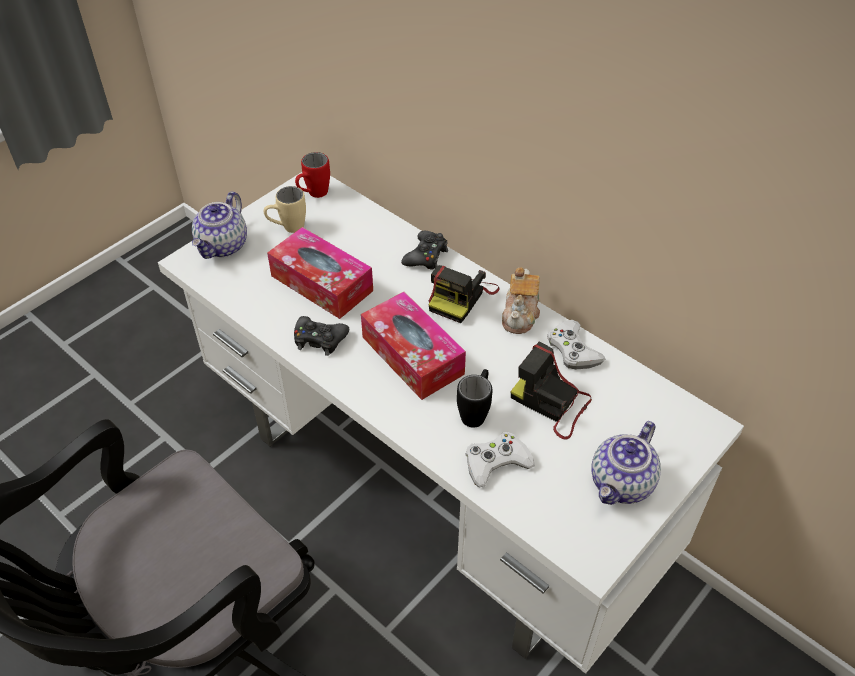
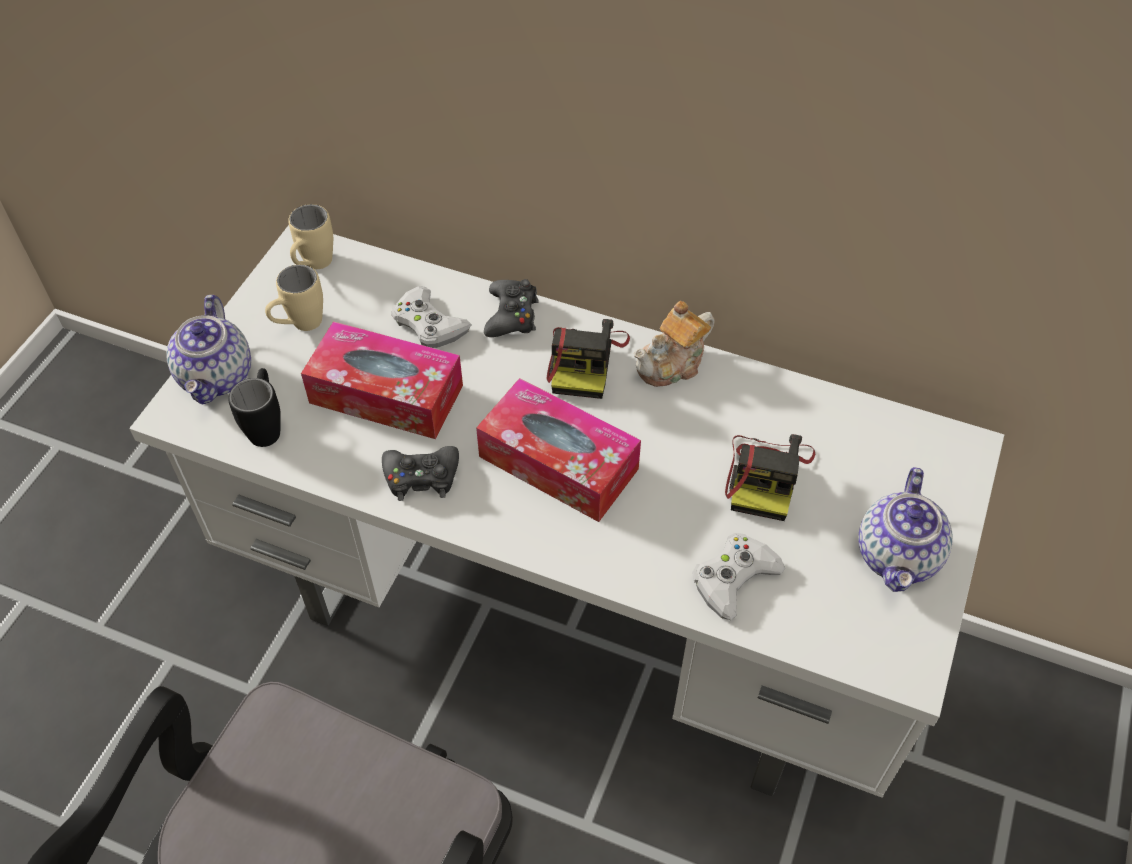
camera: 20 degrees left, 5 degrees up
(313, 195) = (313, 266): red mug -> beige mug
(476, 411) = (676, 516): black mug -> black mug (267, 425)
(520, 314) = (672, 364): teapot -> teapot turned 60 degrees clockwise
(551, 403) = (766, 476): camera -> camera turned 90 degrees counterclockwise
(573, 350) = (760, 394): white game controller -> white game controller (429, 324)

